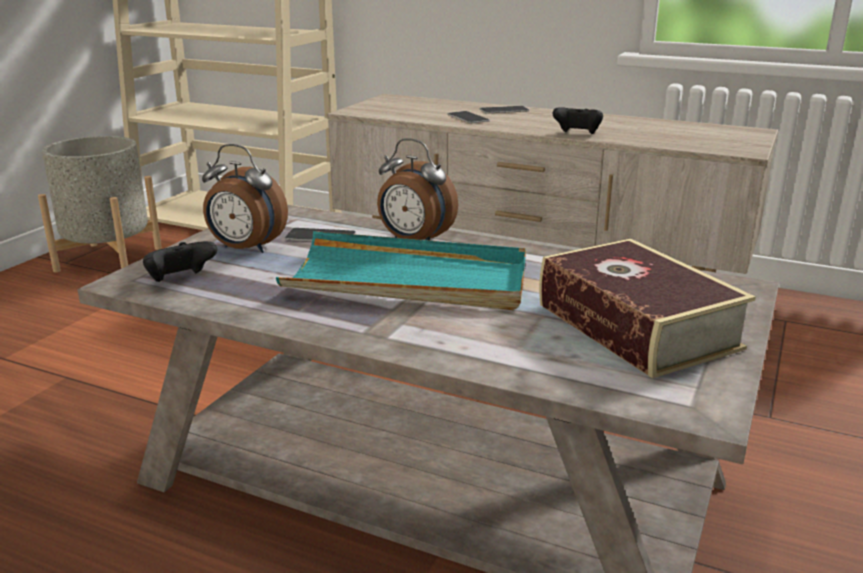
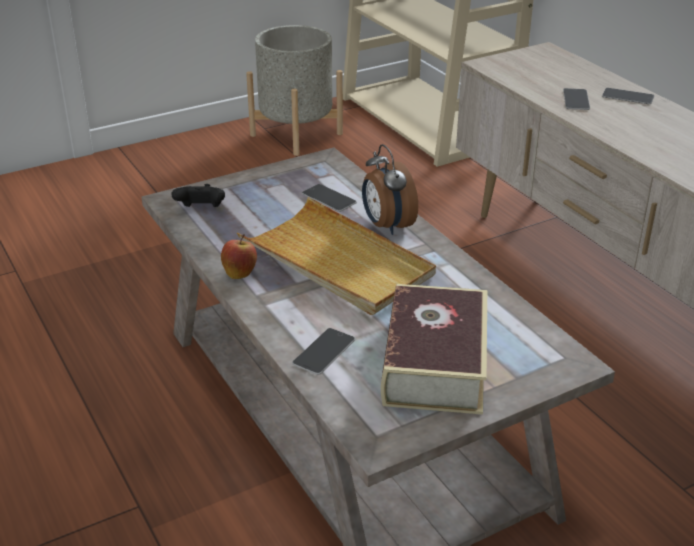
camera: 35 degrees right, 10 degrees up
(245, 249) = (267, 194): alarm clock -> none
(314, 320) = (240, 273): none -> apple
(408, 280) = (337, 261): turquoise tray -> beige tray
(517, 355) = (324, 351): none -> phone
(577, 134) = (644, 152): black game controller -> none

